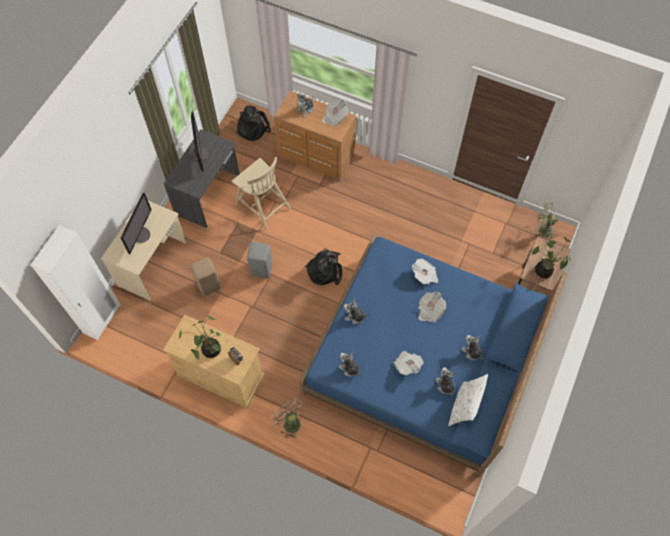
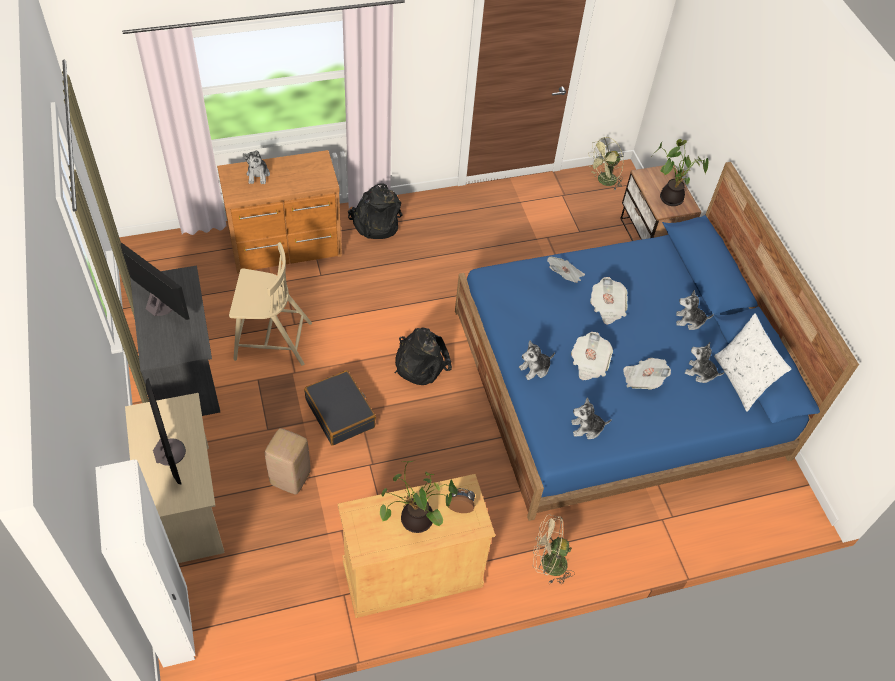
camera: 45 degrees left, 10 degrees down
(252, 128) = (170, 261): black backpack -> black backpack (375, 223)
(261, 269) = (340, 413): grey stool -> black suitcase
(334, 117) = (304, 165): newspaper -> newspaper (589, 364)

